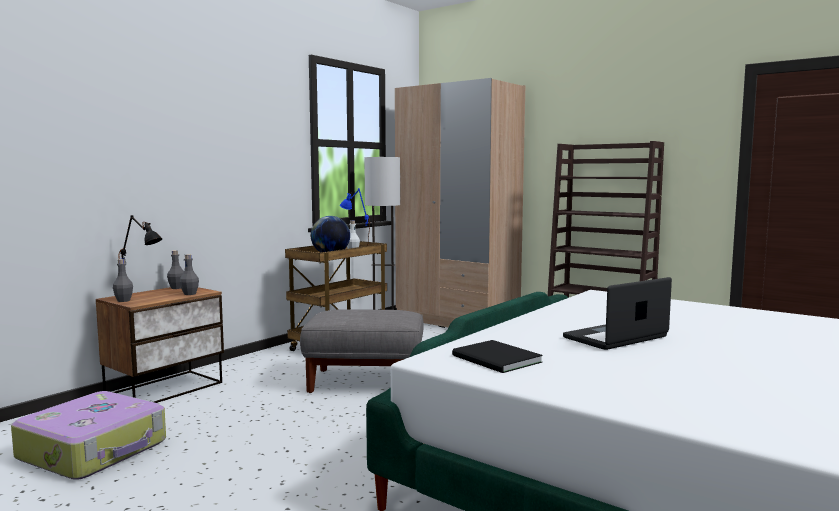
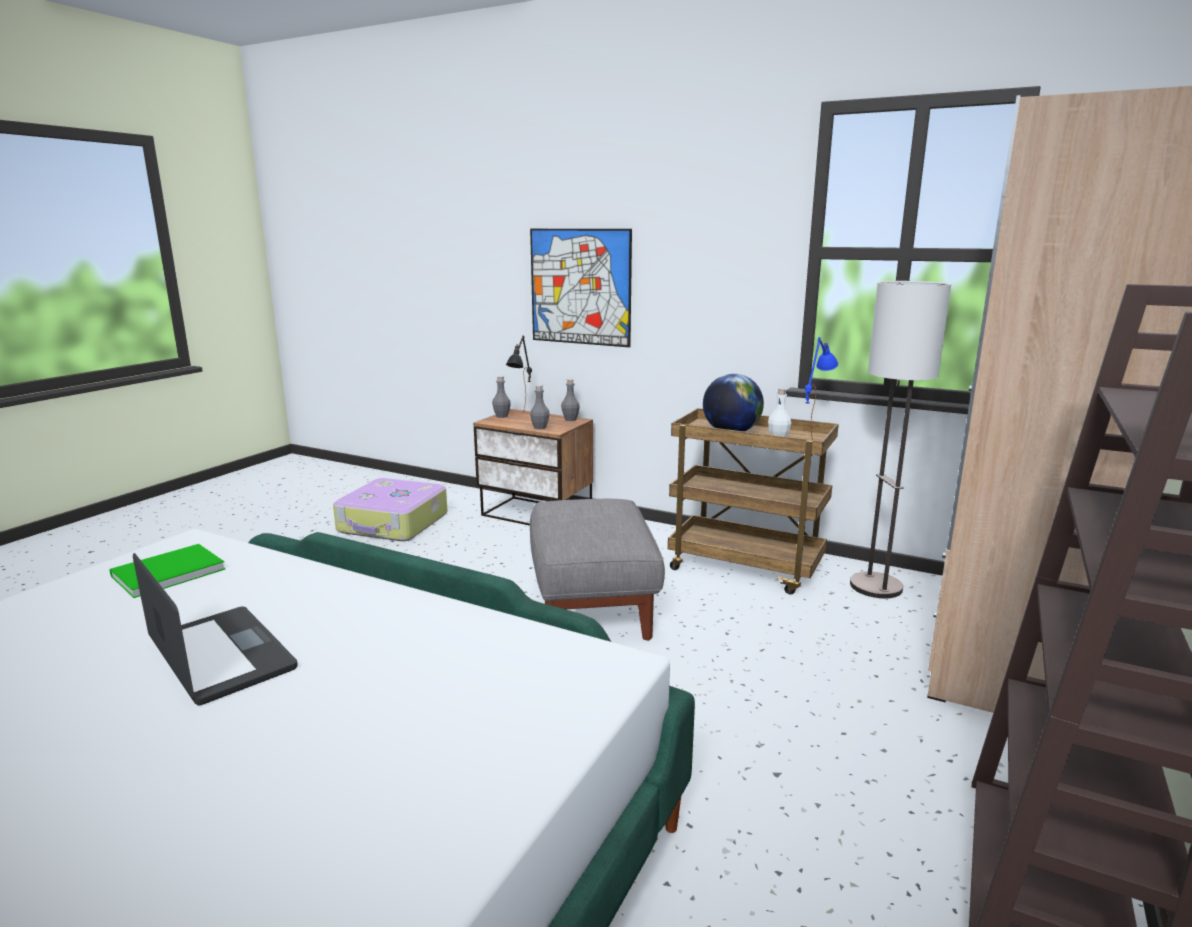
camera: 80 degrees right, 10 degrees up
(162, 168) = (580, 287): none -> picture
(496, 360) = (164, 573): black book -> green book

